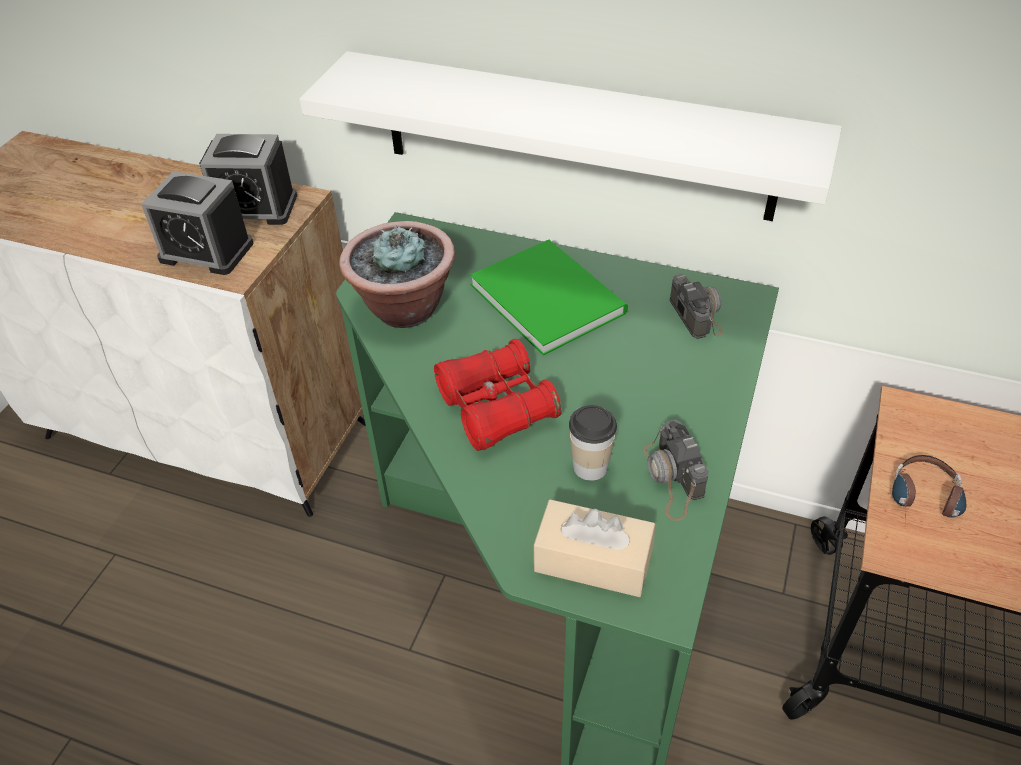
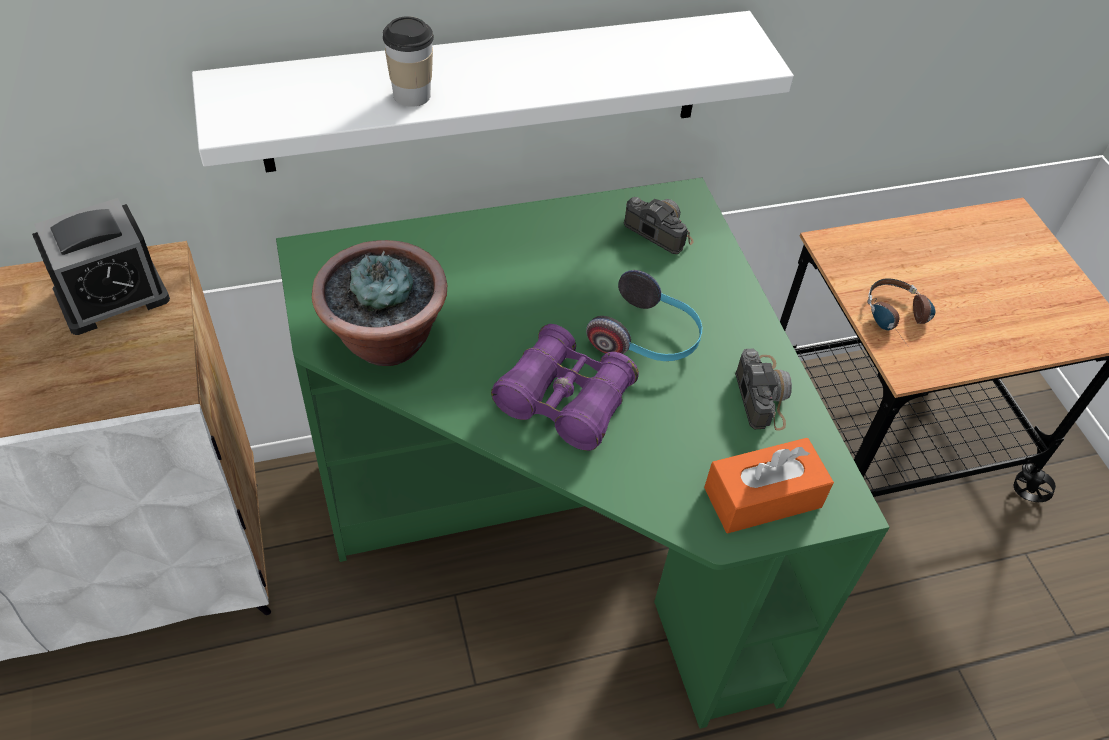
camera: 40 degrees left, 5 degrees up
(206, 251) = (102, 373): alarm clock -> none
(496, 407) = (565, 400): red binoculars -> purple binoculars
(547, 295) = (514, 266): green book -> none
(590, 467) = (691, 415): cup -> cup (412, 95)
(593, 561) = (762, 497): beige tissue box -> orange tissue box
(608, 392) = (647, 338): none -> headphones
(672, 478) = (762, 392): camera -> camera turned 135 degrees counterclockwise

